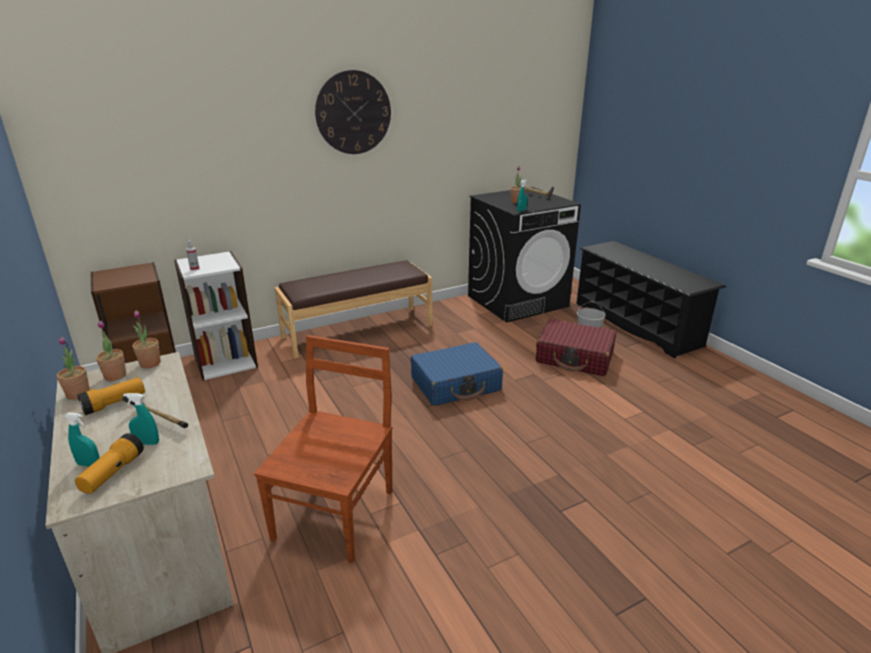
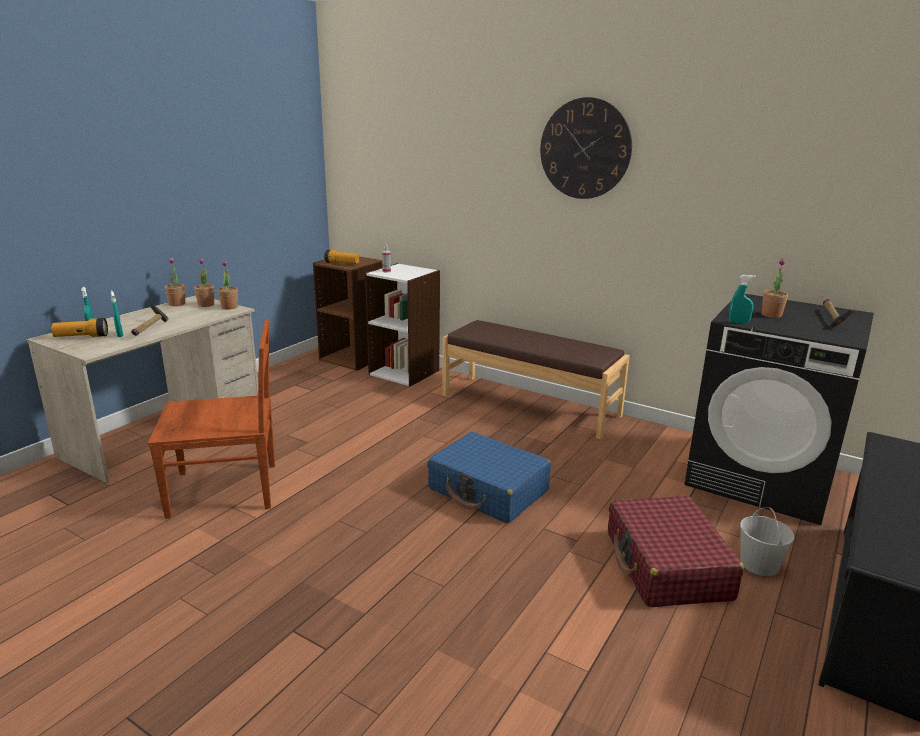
camera: 60 degrees right, 5 degrees down
(114, 403) = (168, 314): flashlight -> flashlight (342, 264)

